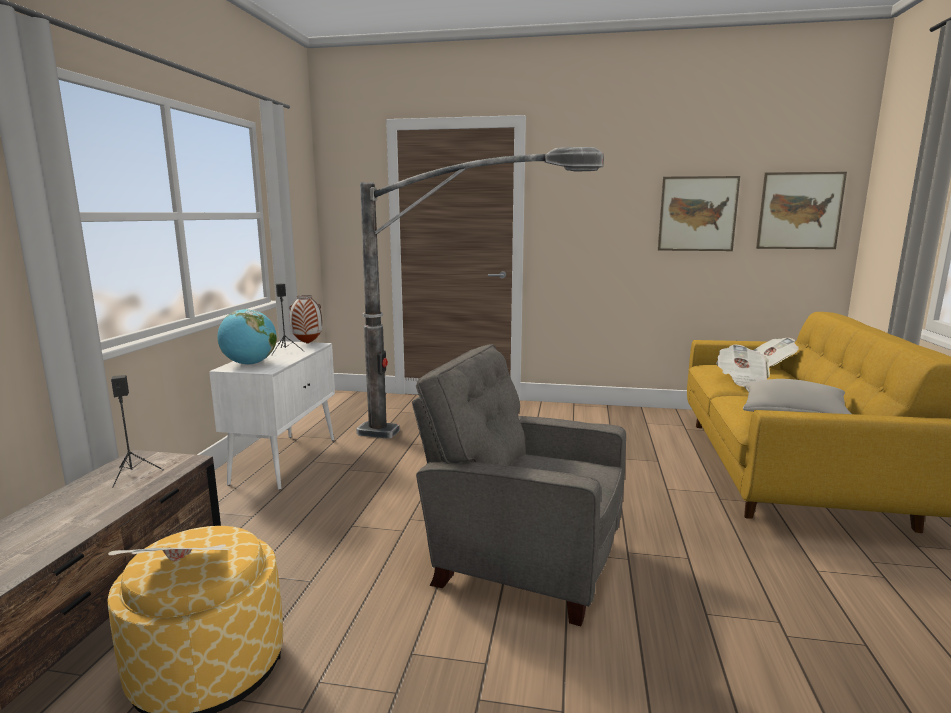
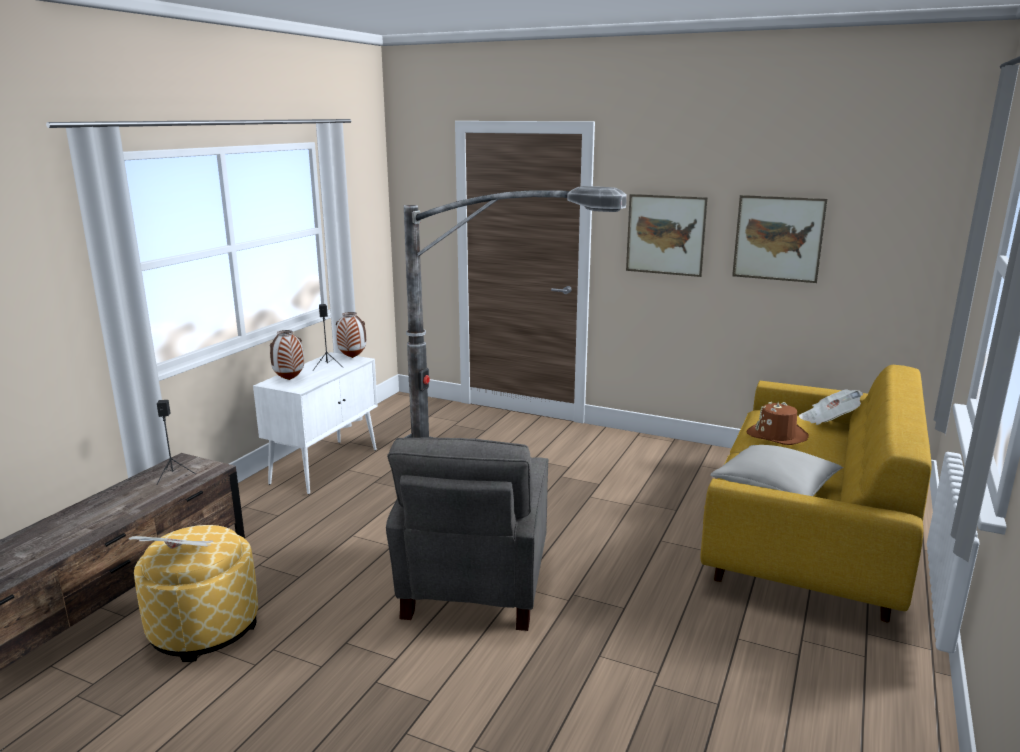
camera: 15 degrees right, 5 degrees up
(250, 364) = (289, 380): globe -> vase
(521, 562) = (473, 588): grey armchair -> grey armchair turned 120 degrees counterclockwise
(741, 379) = (777, 435): newspaper -> brown hat
(799, 211) = (898, 242): picture -> picture (666, 235)

